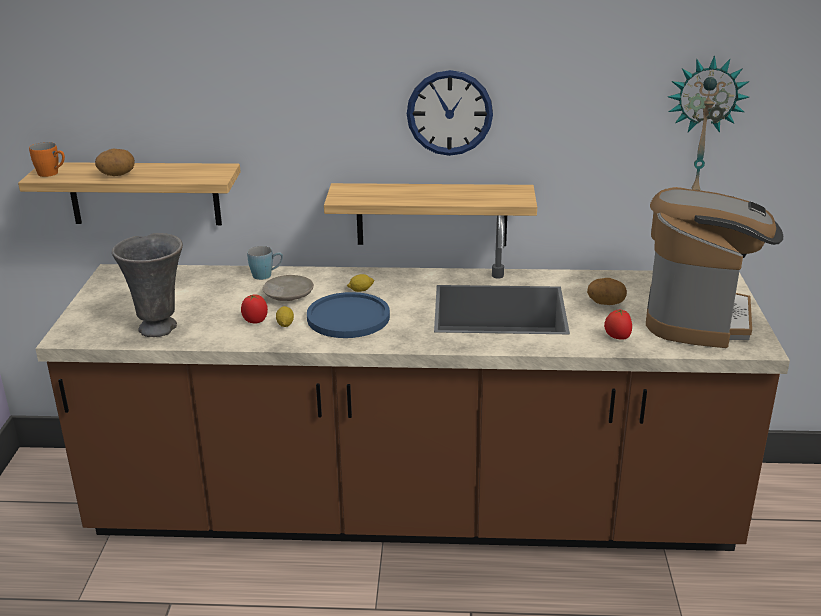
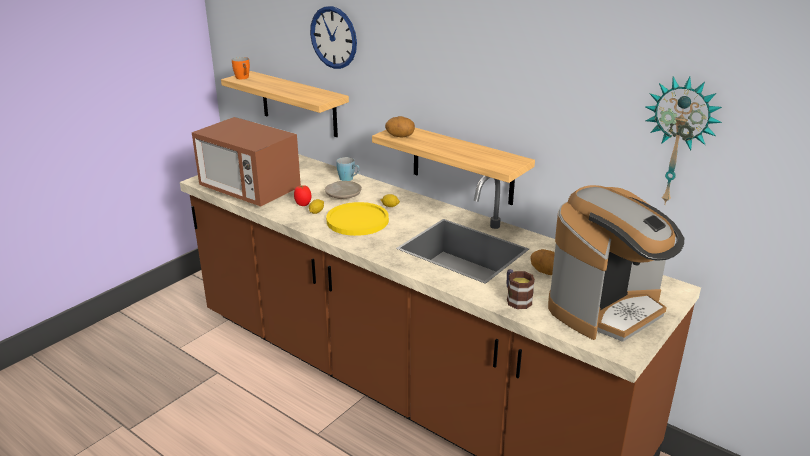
camera: 35 degrees right, 0 degrees up
(117, 175) = (272, 86): potato -> potato (400, 136)
(160, 328) = (250, 191): grey vase -> microwave
(348, 317) = (357, 220): blue plate -> yellow plate
(449, 113) = (478, 86): wall clock -> wall clock (333, 37)
(617, 337) = (516, 299): tomato -> mug

